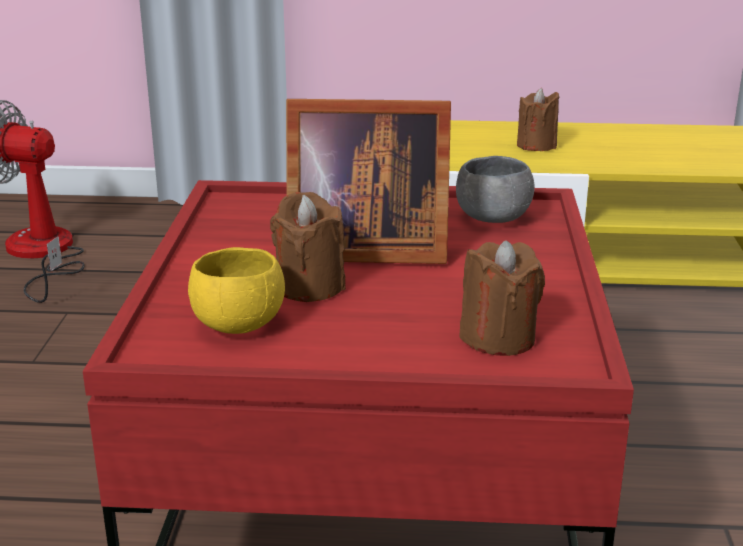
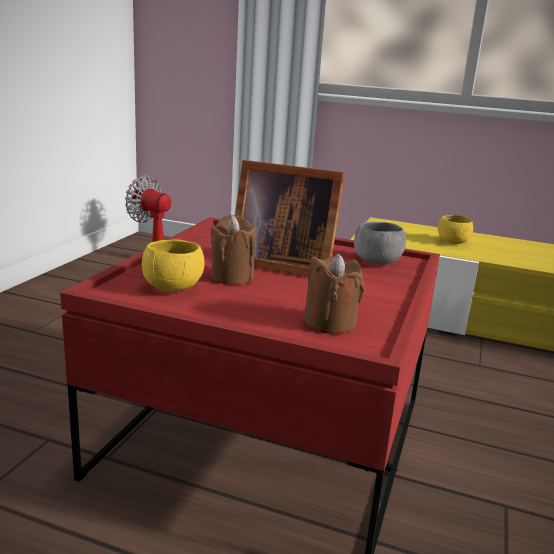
camera: 15 degrees right, 5 degrees down
(536, 146) = (452, 242): brown candle -> yellow bowl

